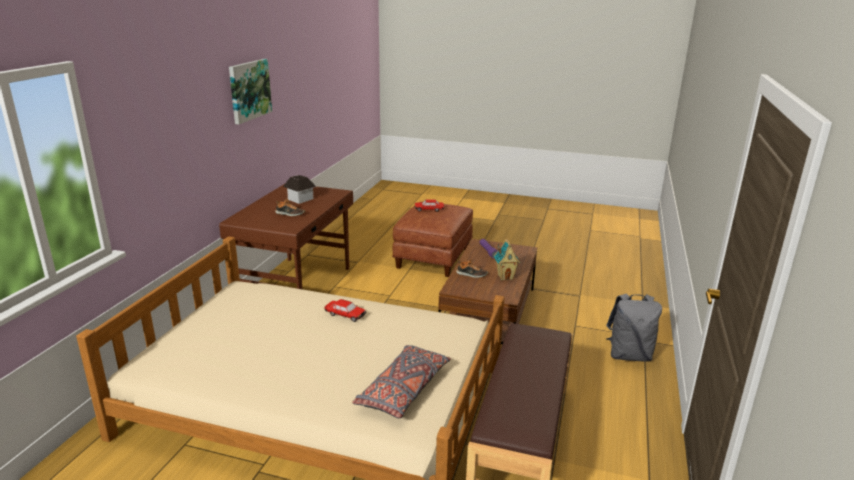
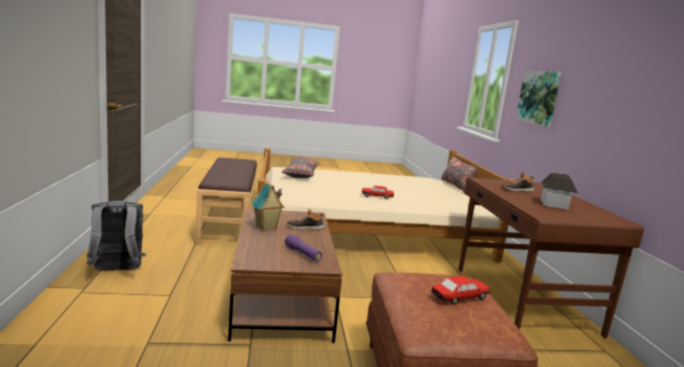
camera: 155 degrees right, 10 degrees down
(155, 344) = (457, 187): none -> grey pillow
(249, 90) = (635, 68): picture -> picture (539, 97)

